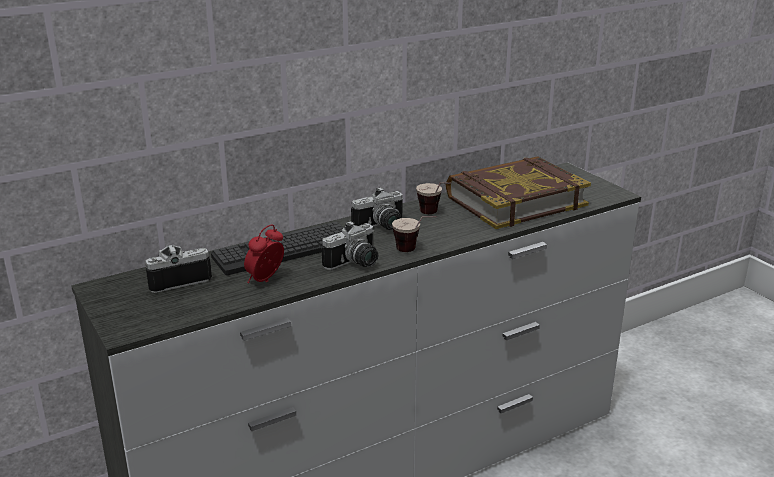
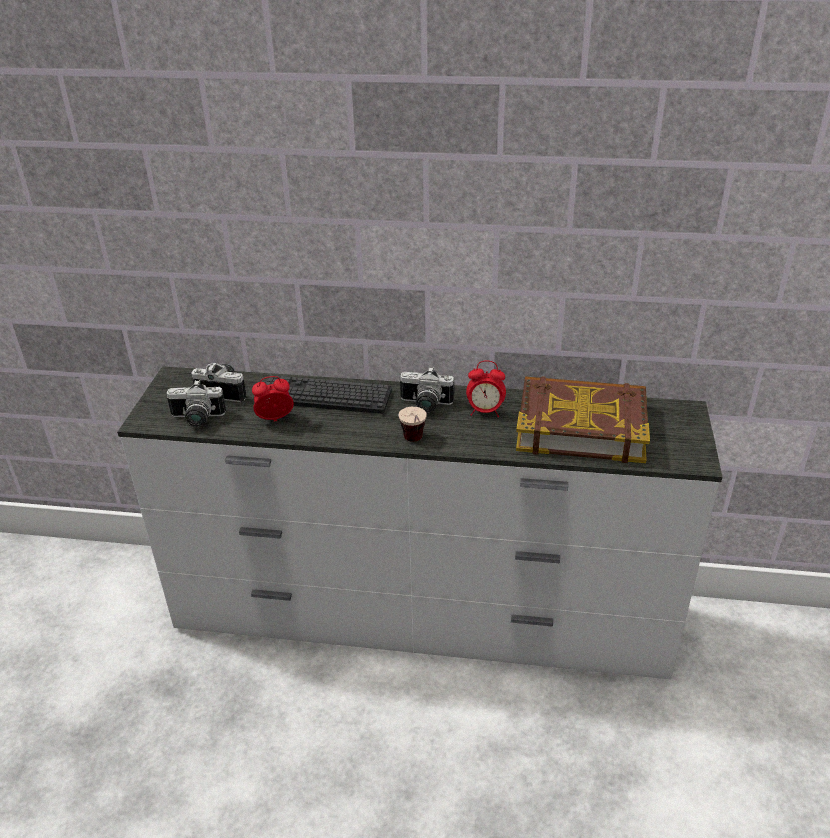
camera: 40 degrees right, 10 degrees up
(355, 264) = (355, 434): camera -> camera (196, 419)
(434, 215) = (485, 411): cup -> alarm clock

